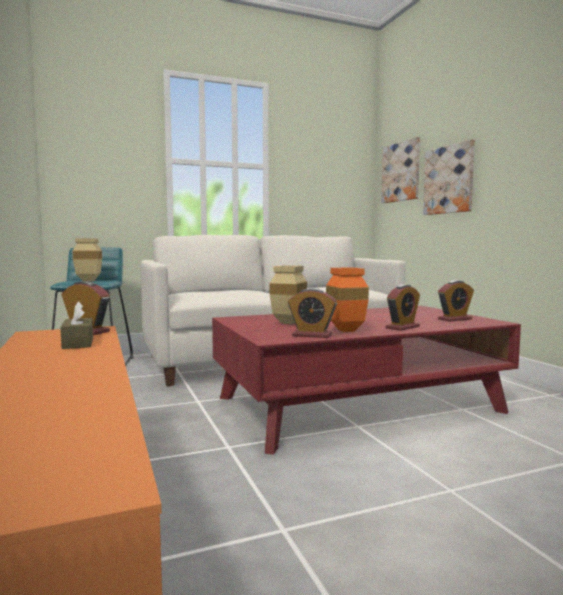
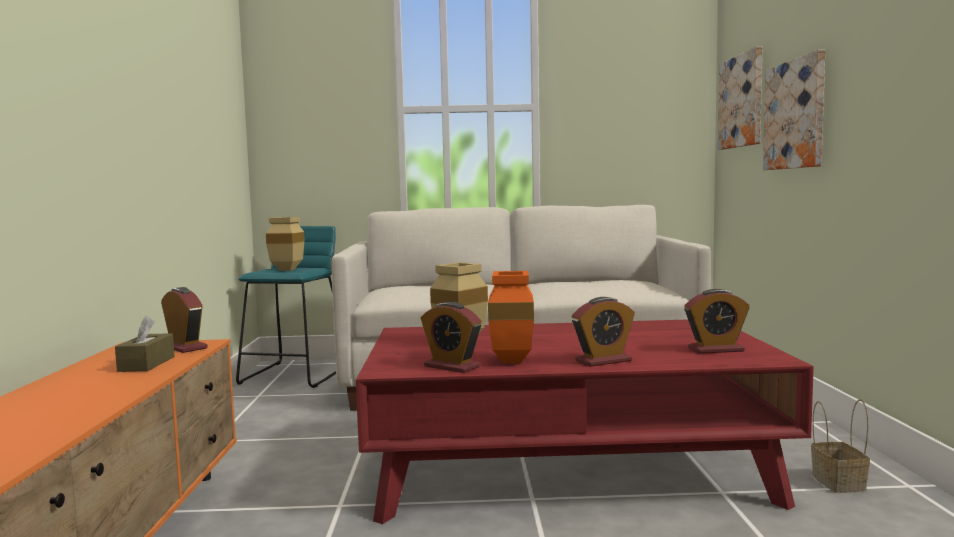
camera: 20 degrees right, 0 degrees up
(515, 397) = (836, 482): none -> basket

